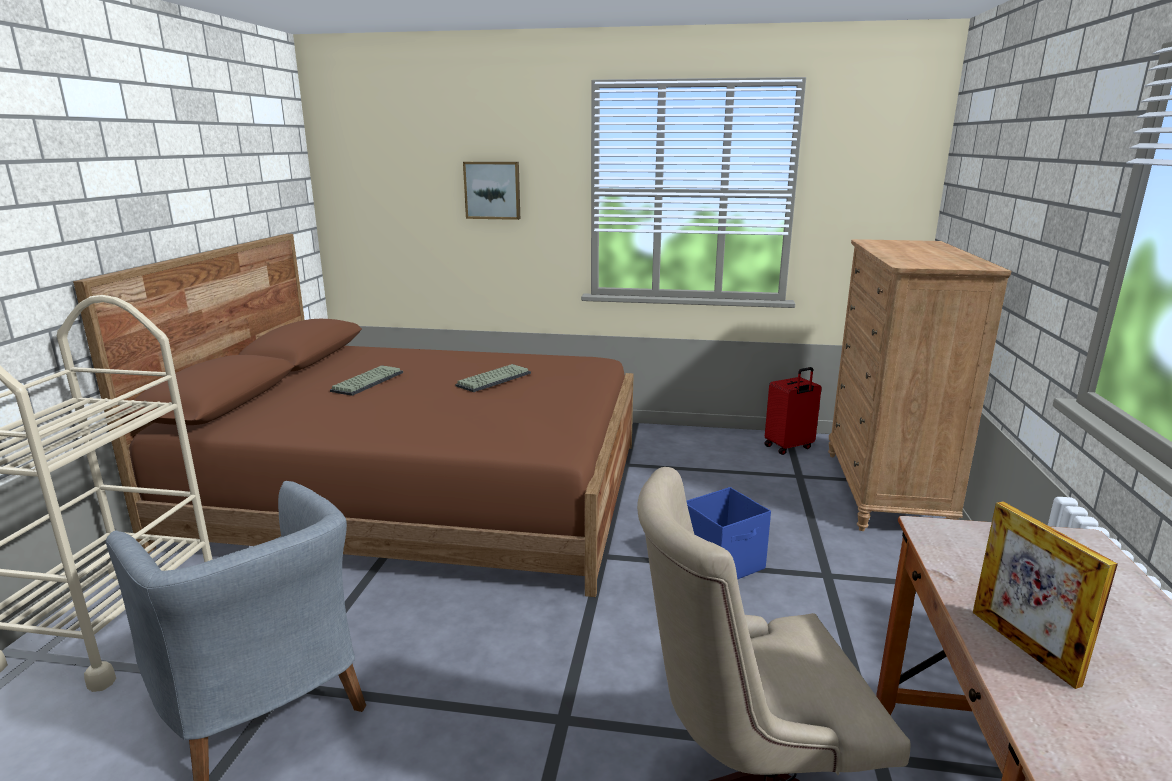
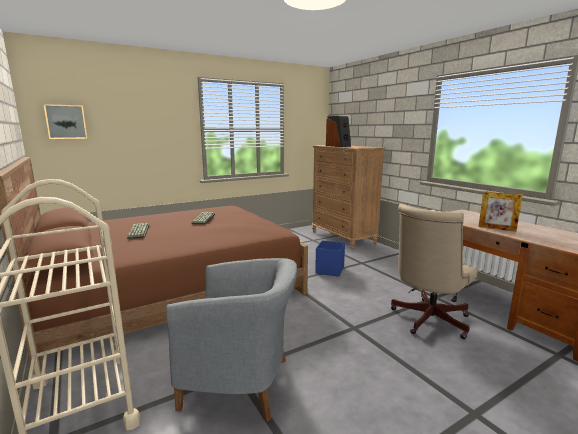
camera: 40 degrees left, 5 degrees down
(492, 190) = (149, 130): picture -> picture (66, 122)
(789, 447) = (297, 233): red suitcase -> none
(897, 250) = (338, 146): none -> speaker

